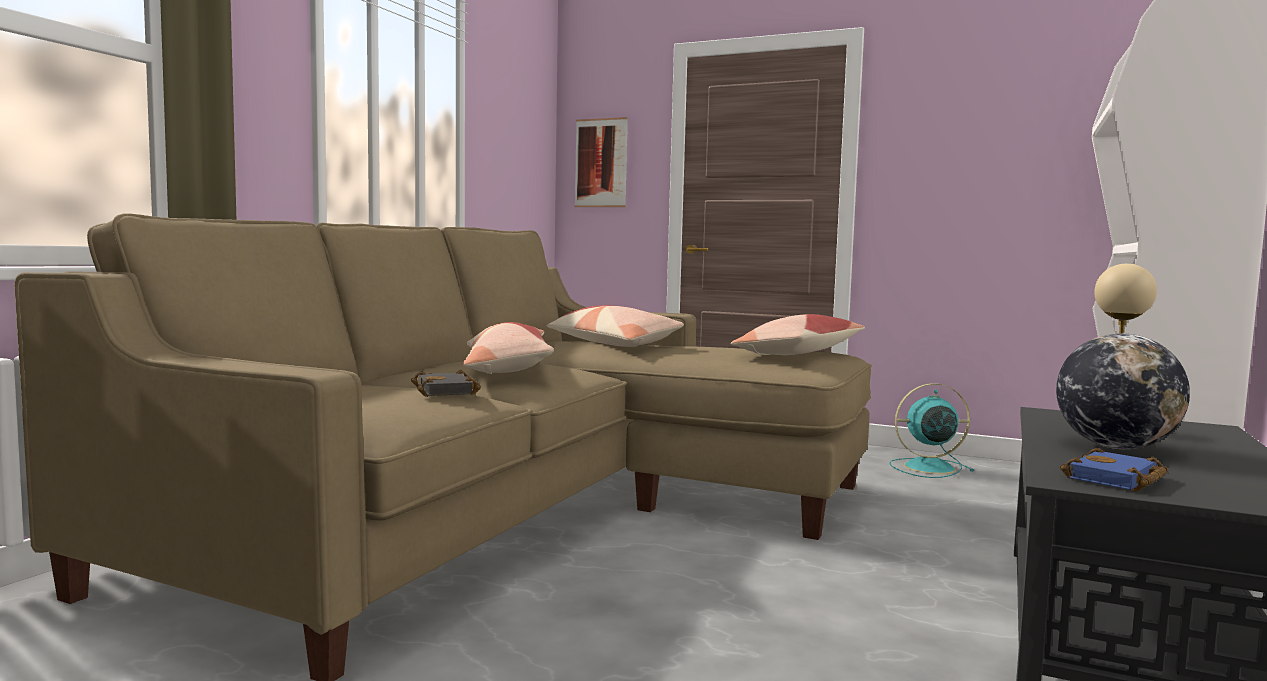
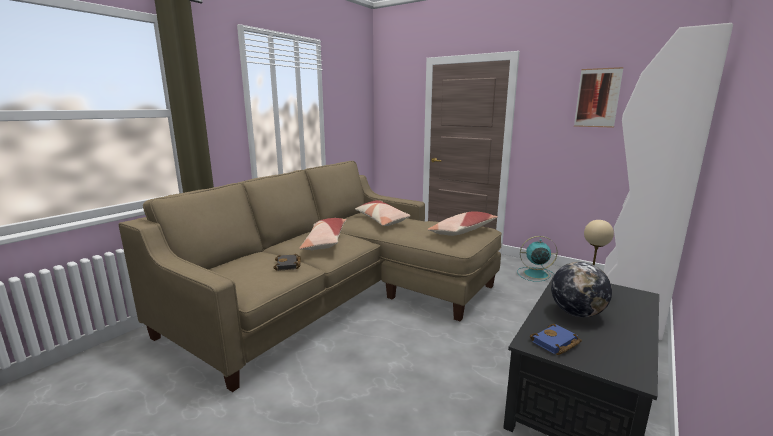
camera: 10 degrees right, 10 degrees up
(601, 163) = (393, 116): picture -> picture (597, 98)

